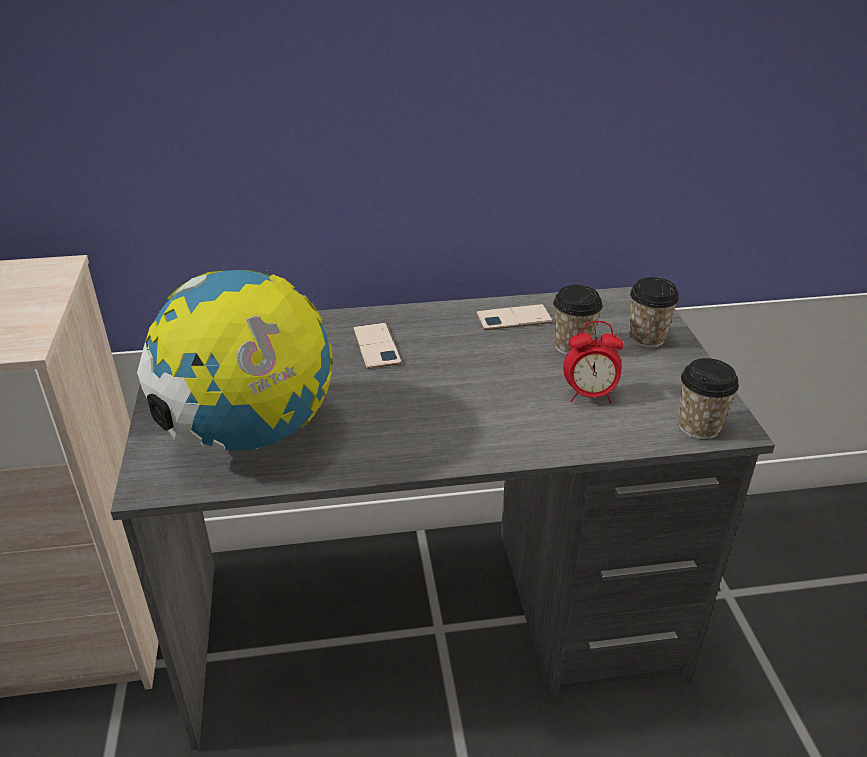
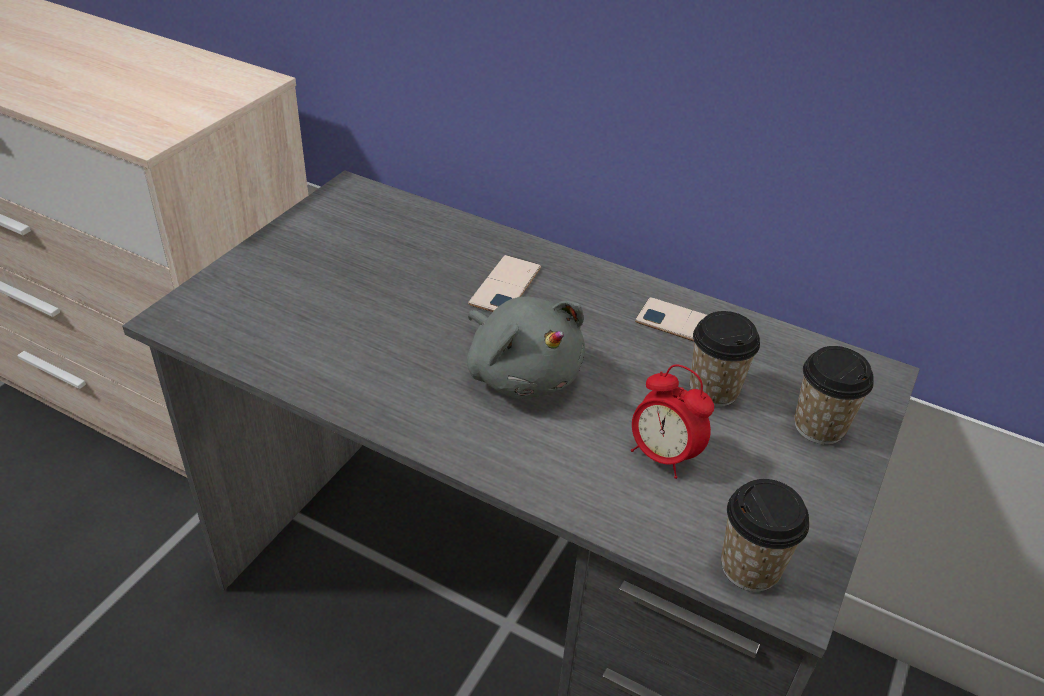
camera: 35 degrees right, 5 degrees up
(250, 434) = (295, 315): globe -> none
(453, 392) = (521, 373): none -> grey plush toy

